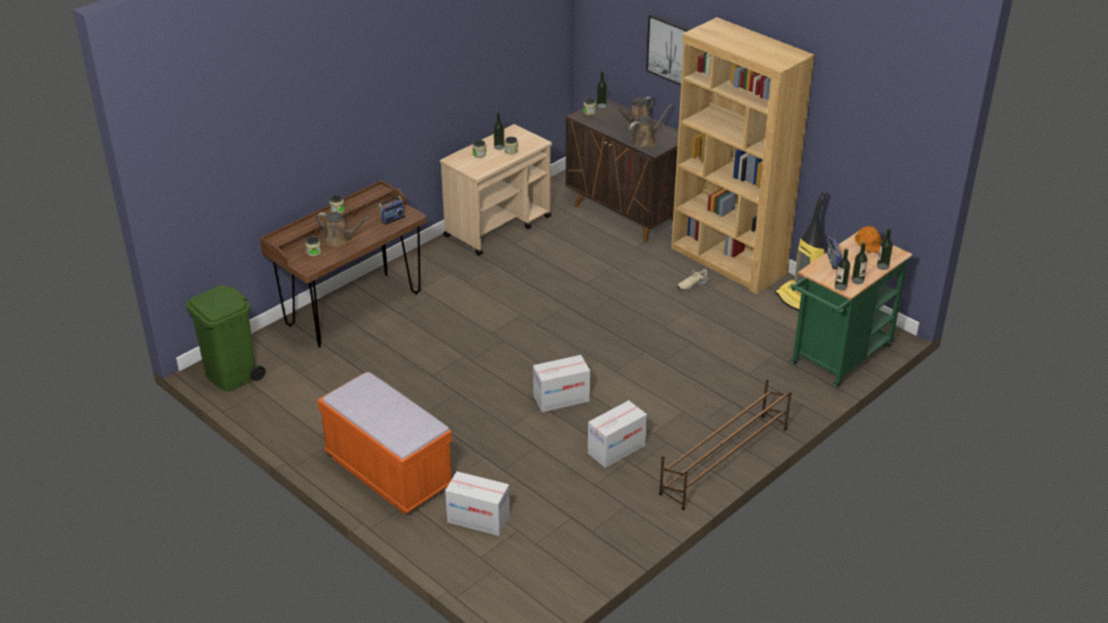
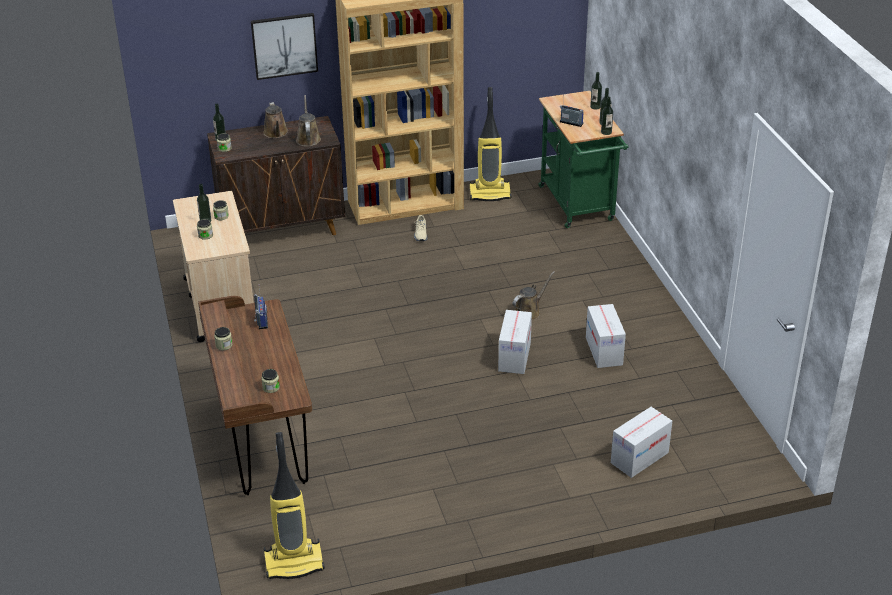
camera: 60 degrees left, 0 degrees up
(232, 375) = (294, 562): green trash can -> vacuum cleaner
(340, 239) = (264, 364): brown watering can -> brown watering can (529, 312)
(388, 472) = (538, 493): orange bench -> none
(723, 461) = (657, 303): brown shoe rack -> none
(868, 245) = (563, 102): orange hard hat -> none

